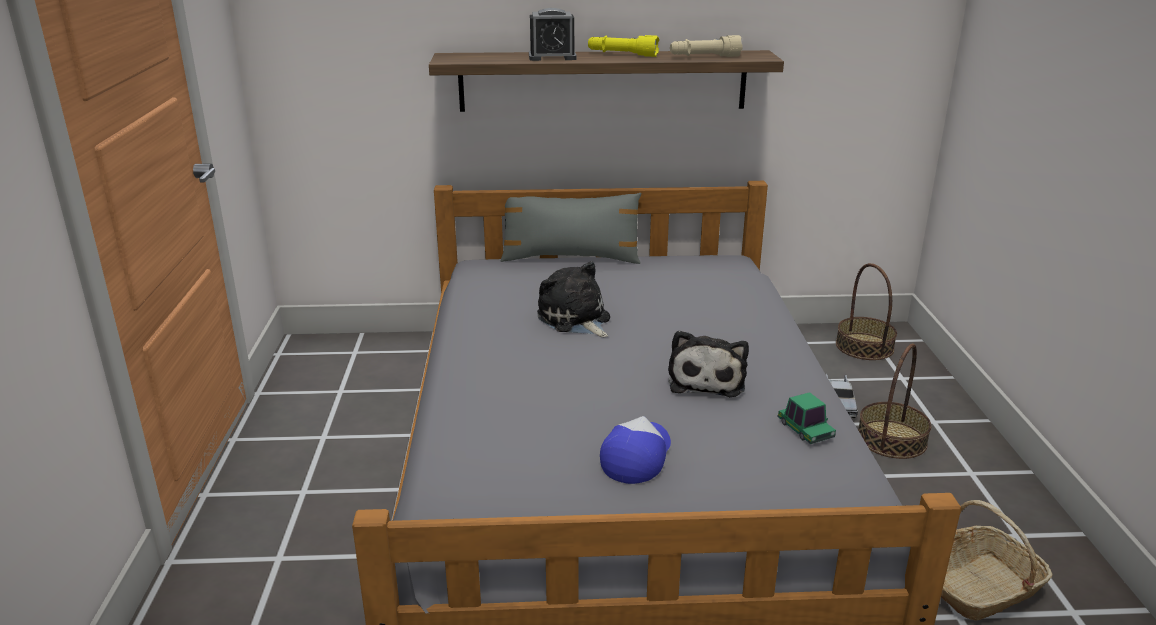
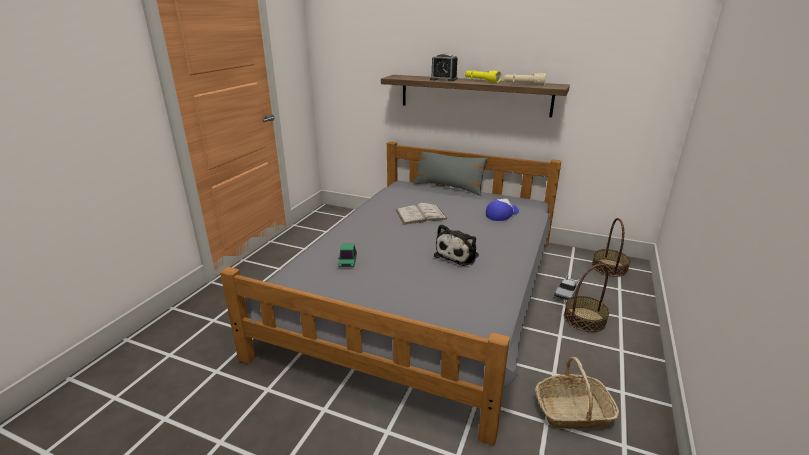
camera: 25 degrees right, 0 degrees up
(575, 319) = (421, 214): plush toy -> white book
(637, 456) = (387, 281): cap -> cap (502, 214)
(805, 430) = (486, 291): toy car -> toy car (348, 262)

